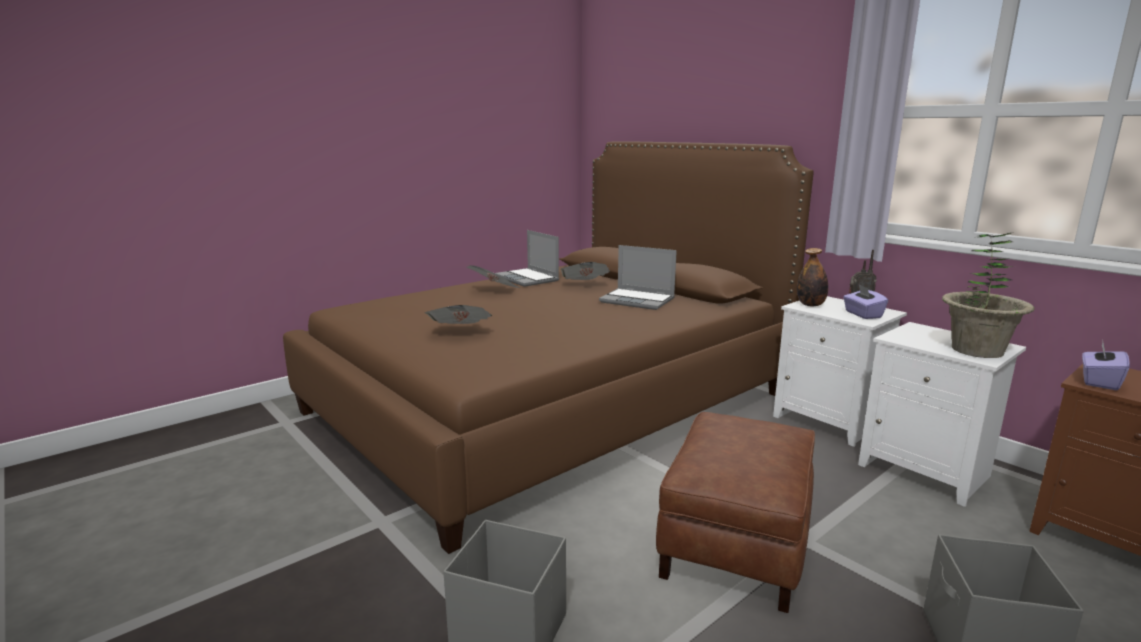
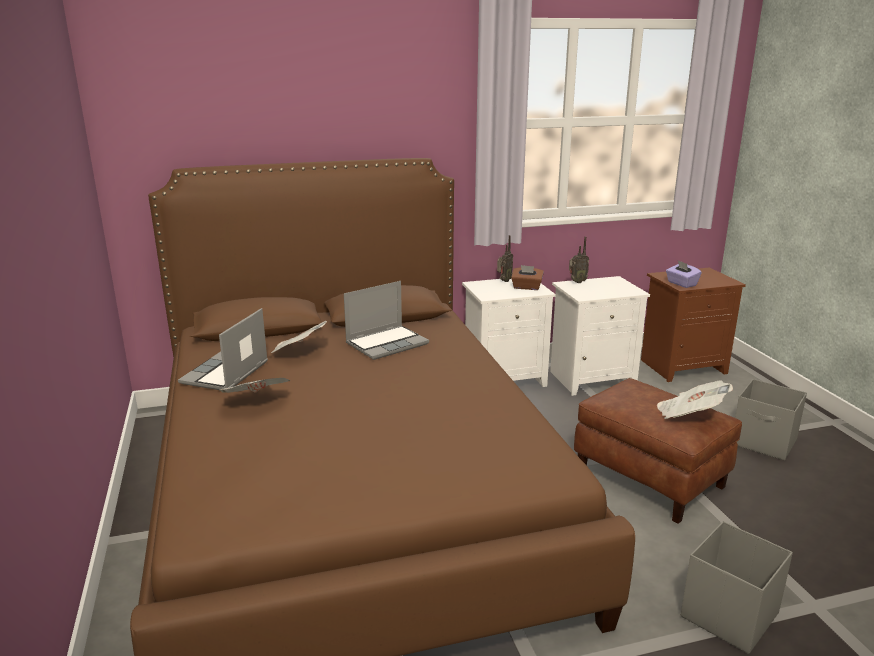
camera: 65 degrees left, 5 degrees up
(460, 333) = (409, 452): newspaper -> newspaper (689, 415)
(528, 279) = (225, 373): laptop -> laptop turned 120 degrees clockwise
(810, 305) = (488, 292): bottle -> none
(862, 314) = (526, 287): purple tissue box -> brown tissue box
(939, 330) = (576, 282): none -> radio
(977, 350) = (620, 287): potted plant -> none

